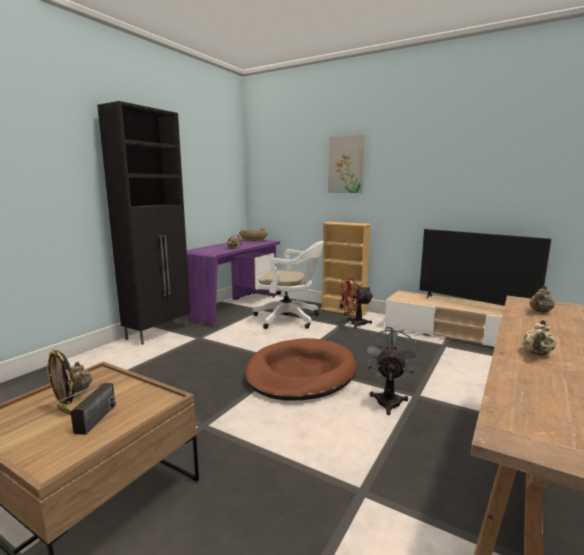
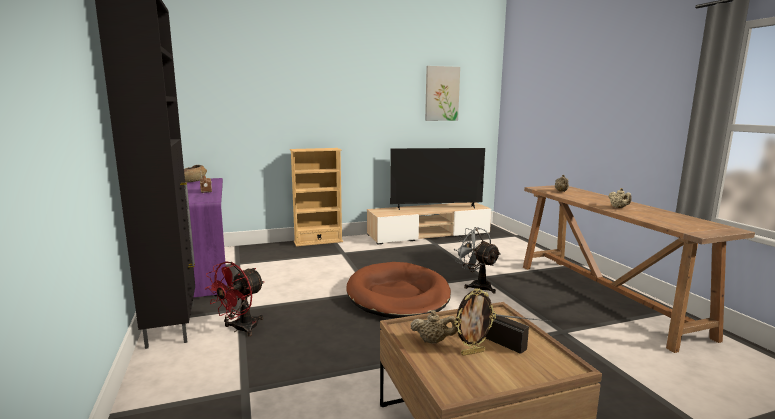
camera: 50 degrees left, 0 degrees up
(290, 319) = (289, 262): white office chair -> none
(346, 165) = (303, 87): picture -> picture (441, 93)
(354, 324) = (350, 249): red fan -> red fan (240, 329)

